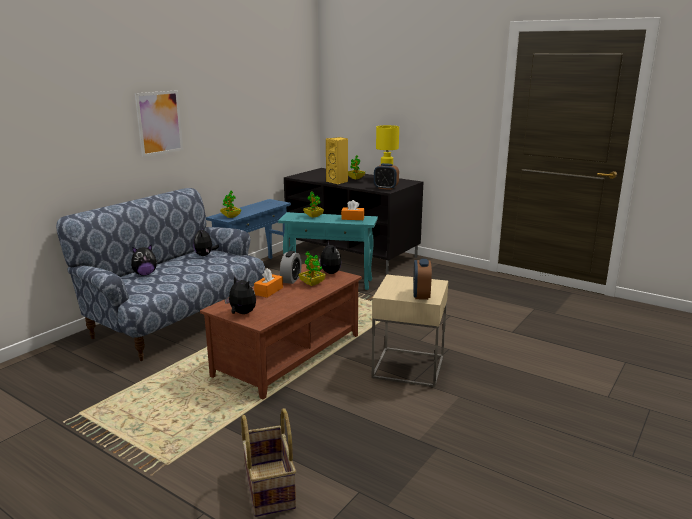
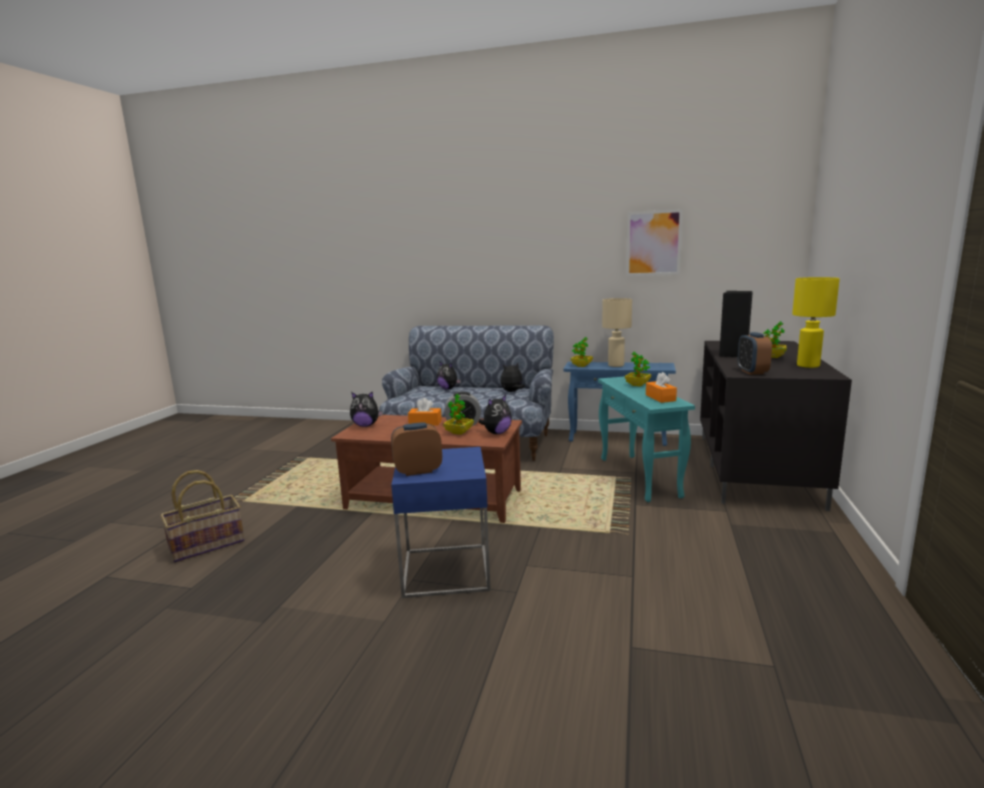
camera: 70 degrees right, 5 degrees down
(159, 123) = (523, 257): picture -> picture (653, 243)
(241, 313) = (366, 425): plush toy -> plush toy turned 75 degrees clockwise
(248, 210) = (616, 365): none -> beige table lamp
(338, 182) = (733, 355): yellow speaker -> black speaker
(408, 367) = (446, 570): beige side table -> blue side table

